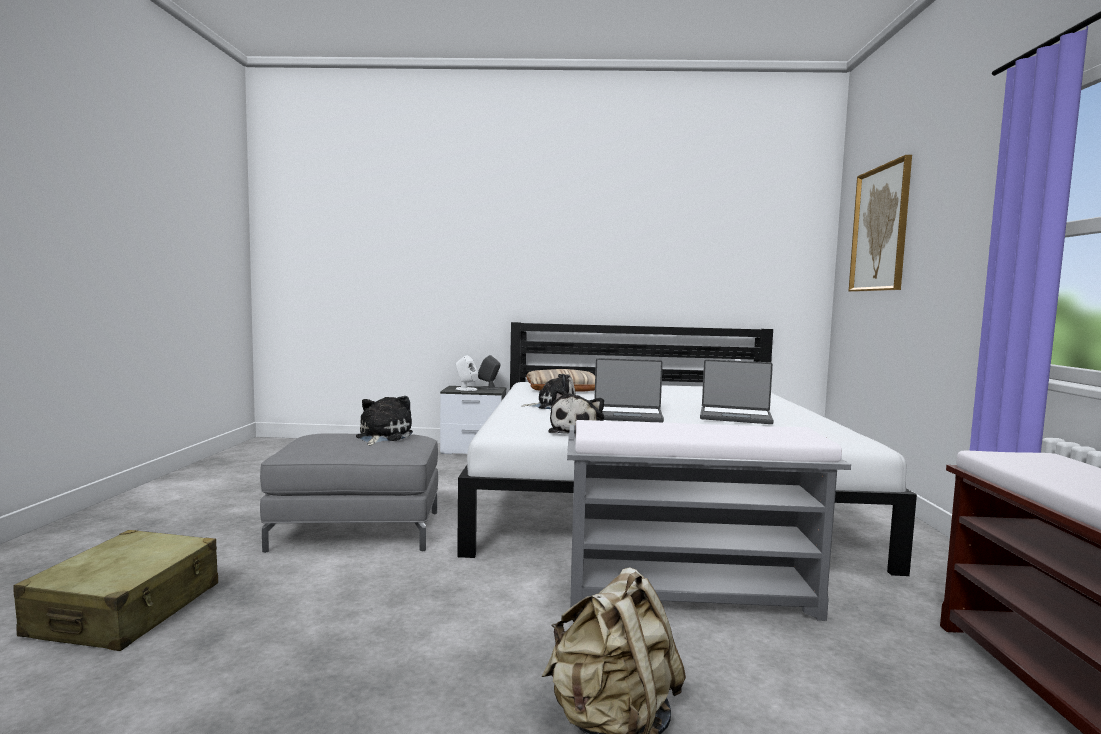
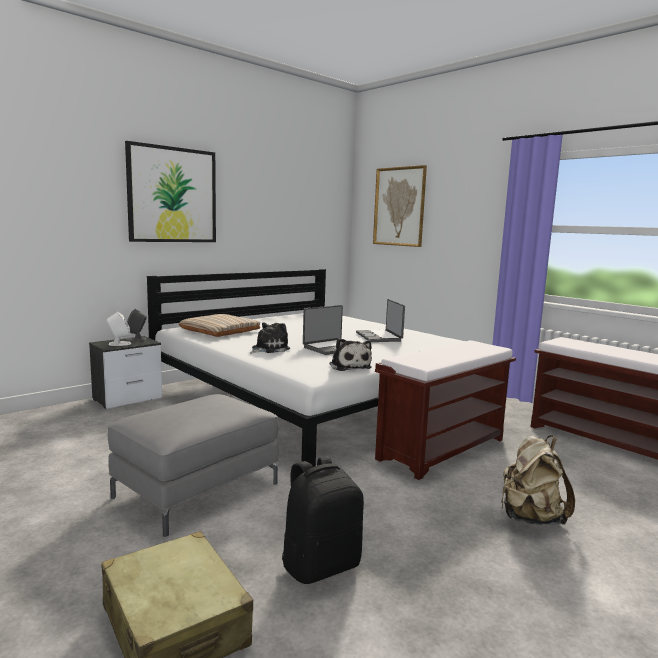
camera: 45 degrees left, 5 degrees up
(291, 629) = (320, 565): none -> black backpack
(382, 436) = (208, 403): plush toy -> none
(549, 235) = (172, 195): none -> picture
(691, 592) = (442, 448): grey bench -> brown bench
(735, 417) = (379, 337): laptop -> laptop turned 105 degrees clockwise

